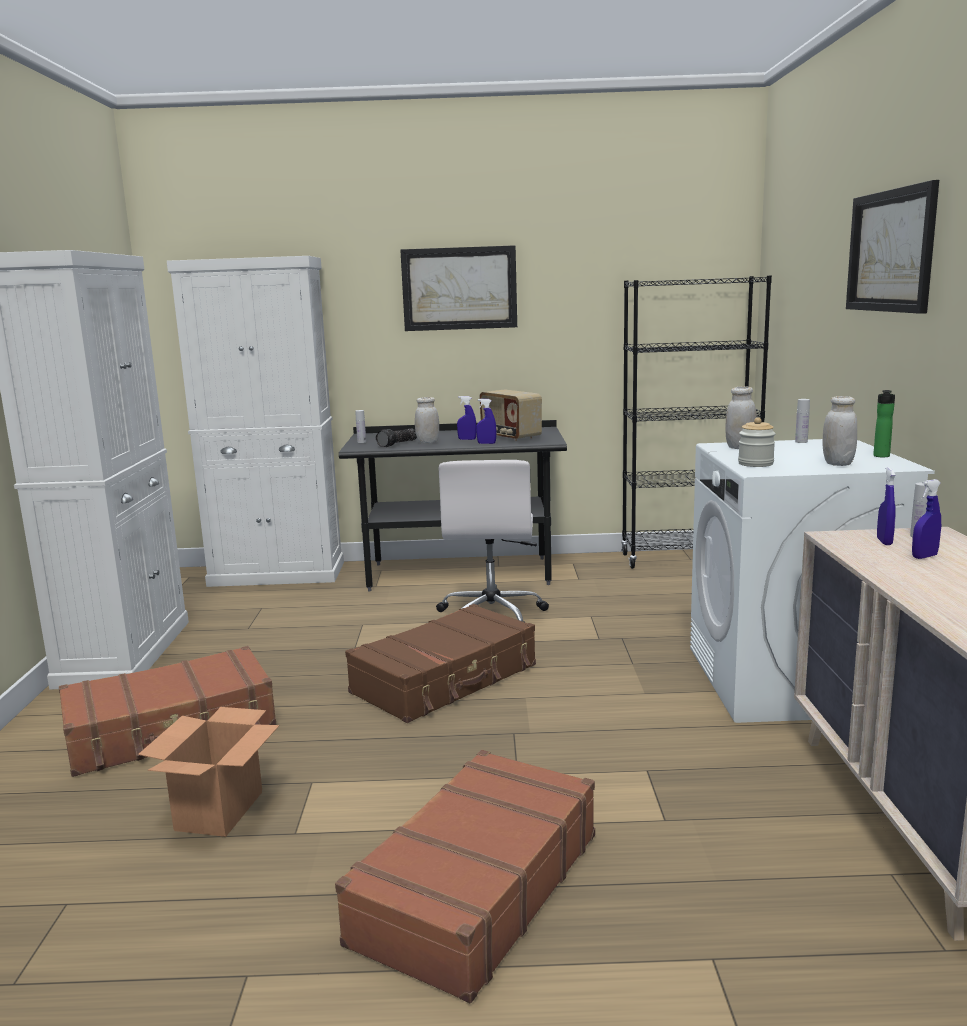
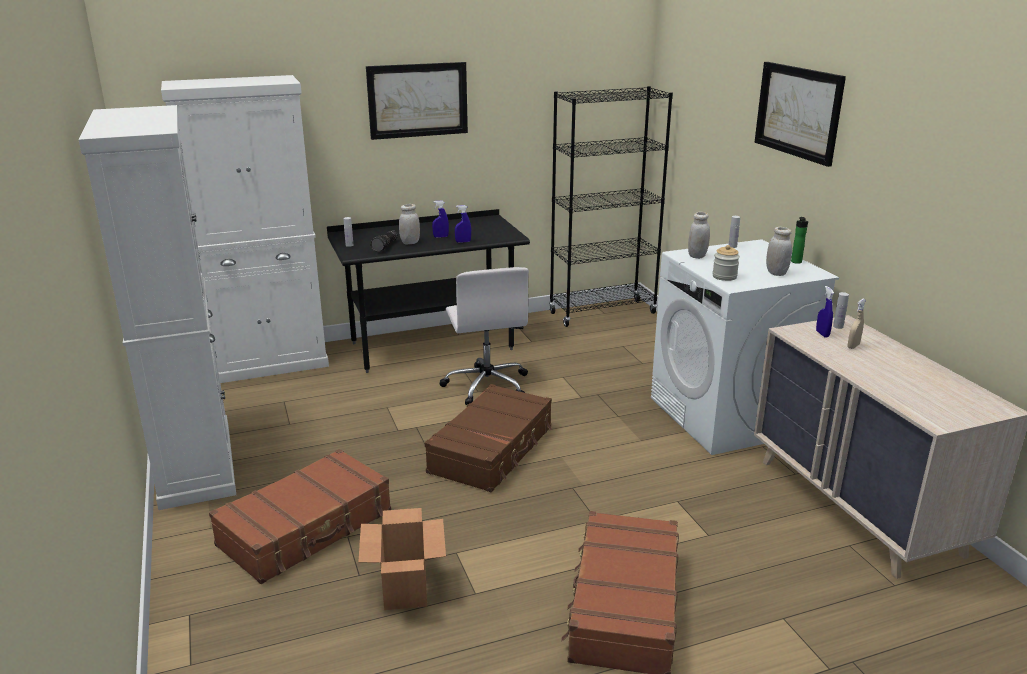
camera: 20 degrees left, 10 degrees up
(510, 437) = (474, 231): radio -> none
(924, 556) = (853, 346): blue spray bottle -> beige spray bottle

